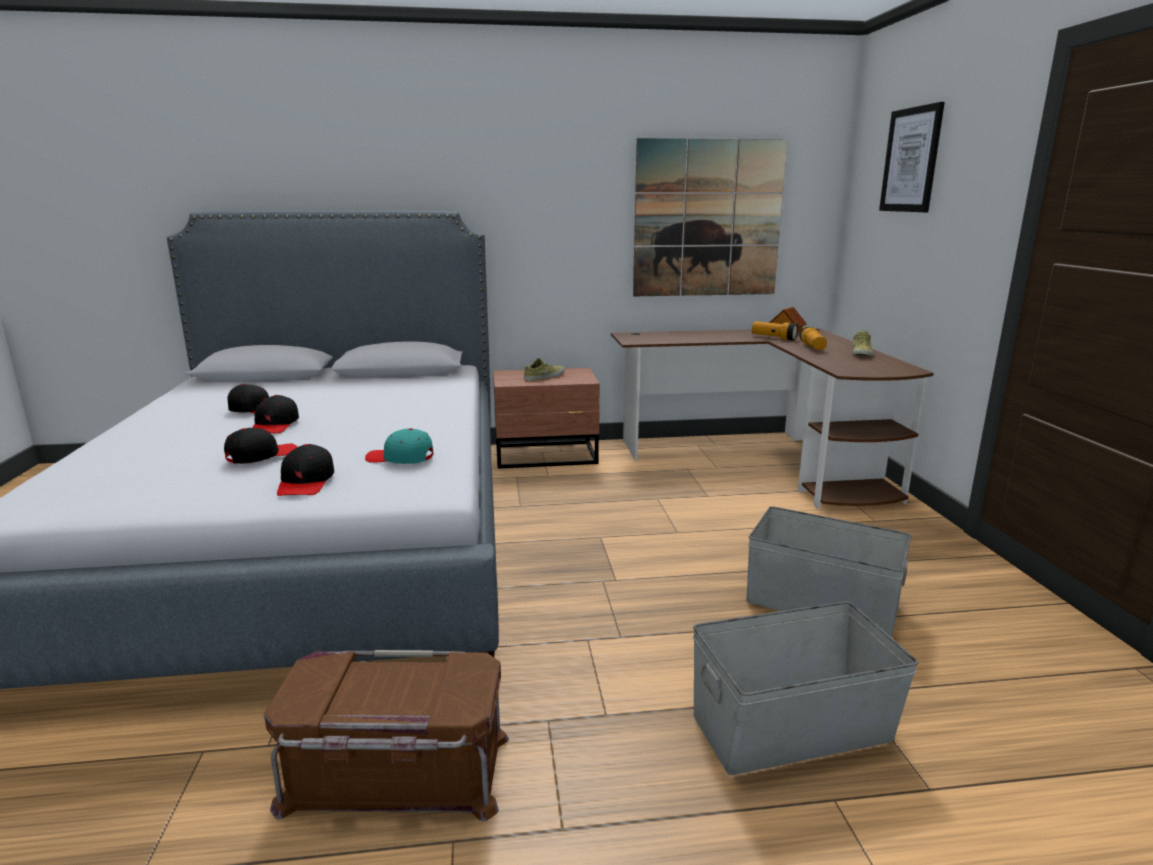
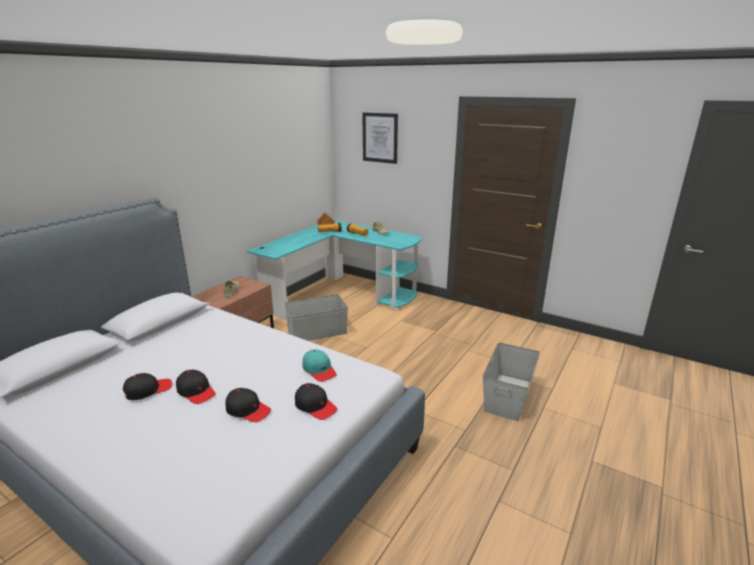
camera: 50 degrees left, 5 degrees up
(261, 456) = (248, 410): black cap -> black cap turned 120 degrees clockwise
(395, 774) = (449, 502): brown storage box -> none
(400, 458) = (319, 370): turquoise cap -> turquoise cap turned 90 degrees counterclockwise
(707, 219) = (281, 173): picture -> none
(766, 460) = (341, 295): brown desk -> turquoise desk
(822, 604) = (453, 349): grey storage box -> grey storage box (318, 332)

